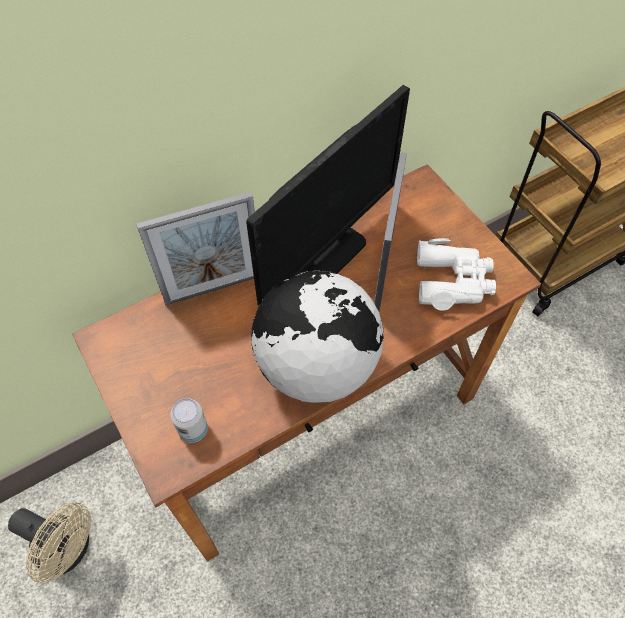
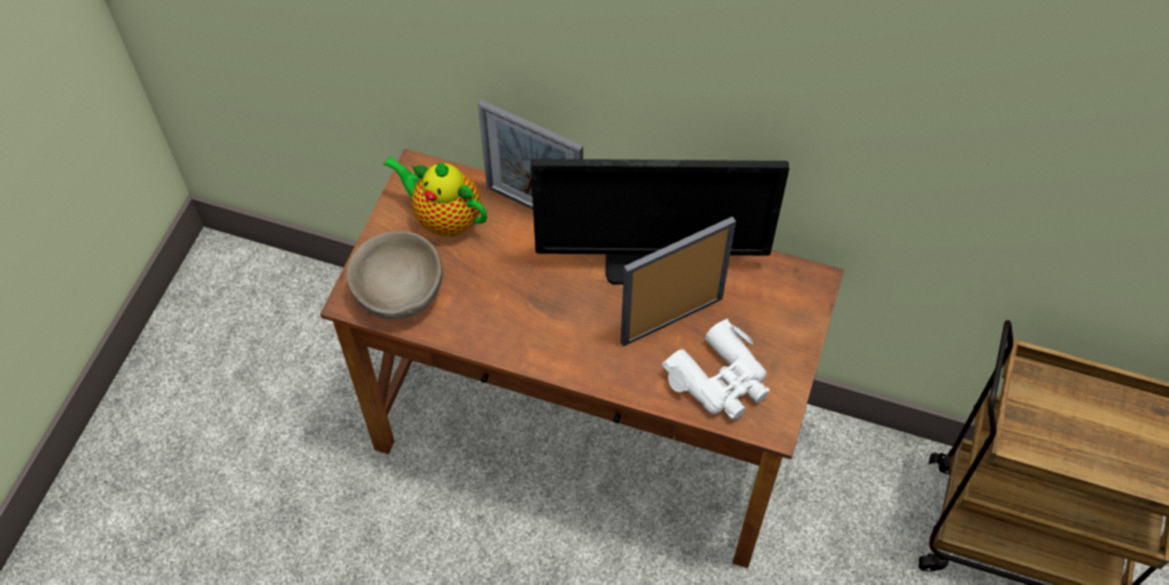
camera: 50 degrees right, 0 degrees up
(70, 549) = (297, 336): beige fan -> none
(161, 350) = (444, 217): none -> teapot
(193, 430) = (398, 292): can -> beige bowl
(316, 365) = (531, 334): globe -> none

